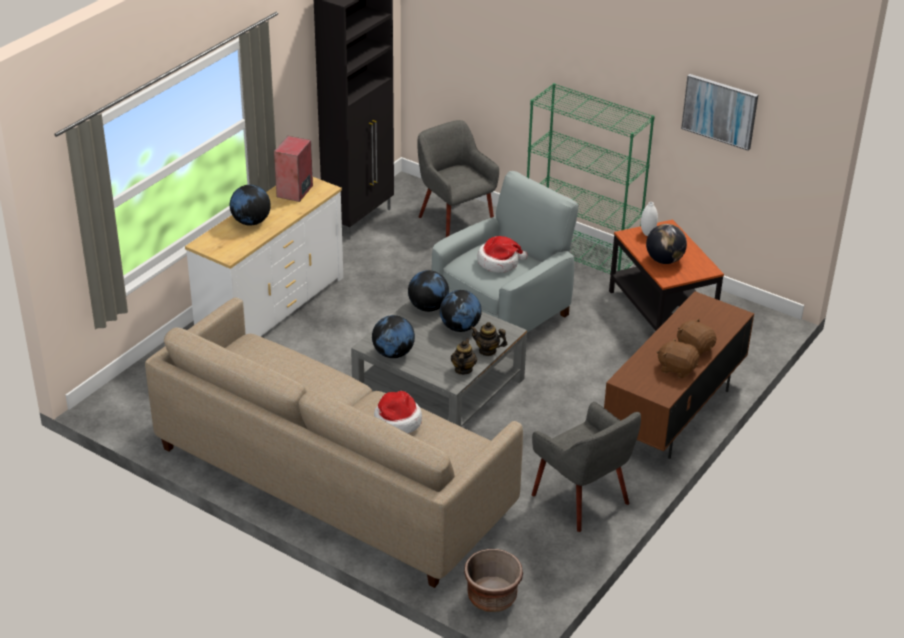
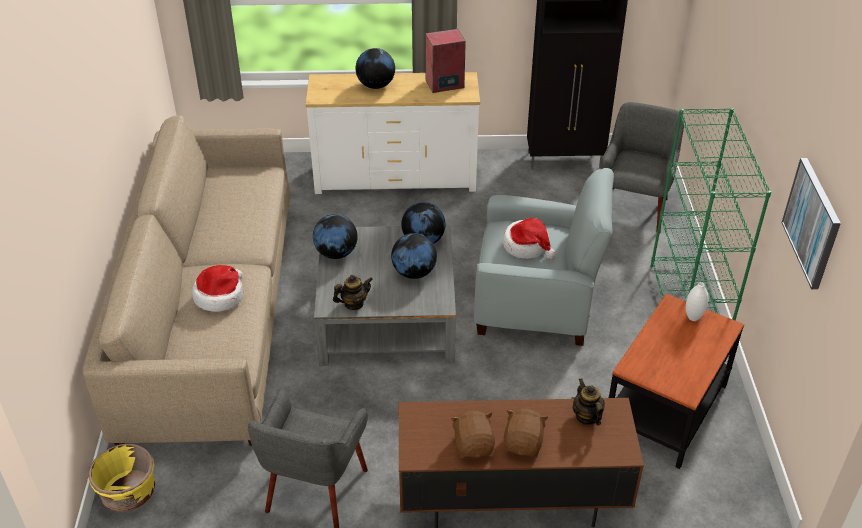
camera: 55 degrees right, 5 degrees up
(487, 350) = (397, 305): teapot -> teapot (586, 416)
(492, 597) = (129, 493): brown planter -> yellow planter
(664, 260) = (662, 351): globe -> none

